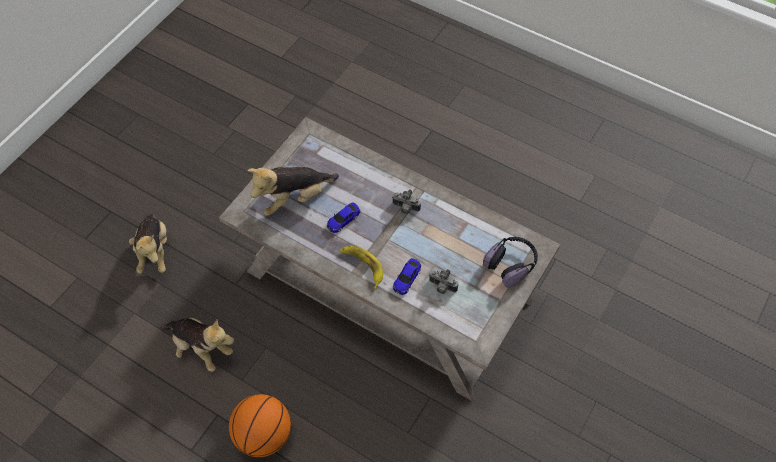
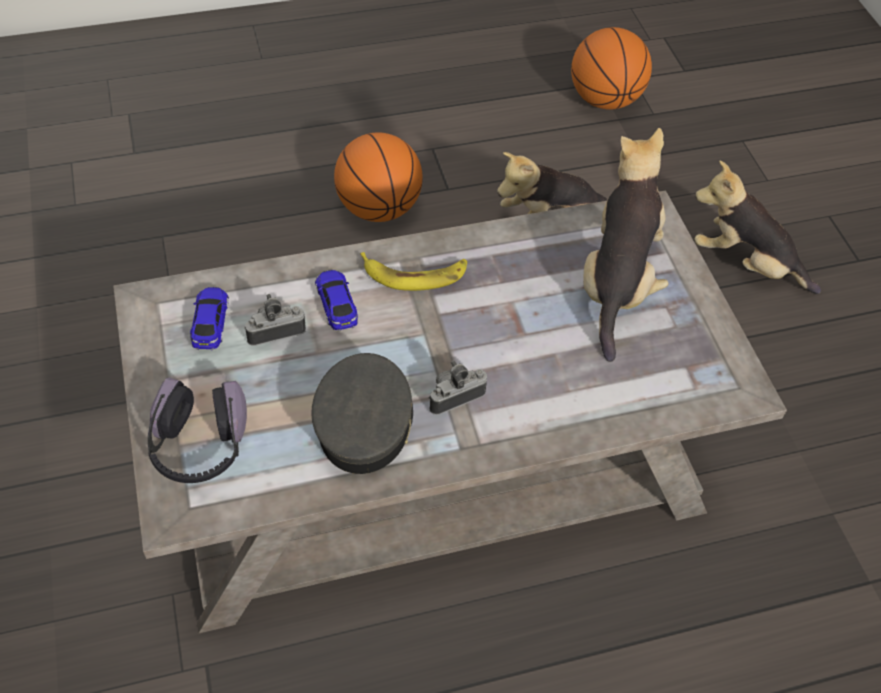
camera: 130 degrees right, 5 degrees down
(66, 396) = (604, 100): none -> basketball
(343, 220) = (516, 308): toy car -> toy car (210, 323)
(445, 225) = (365, 421): none -> grey cap

